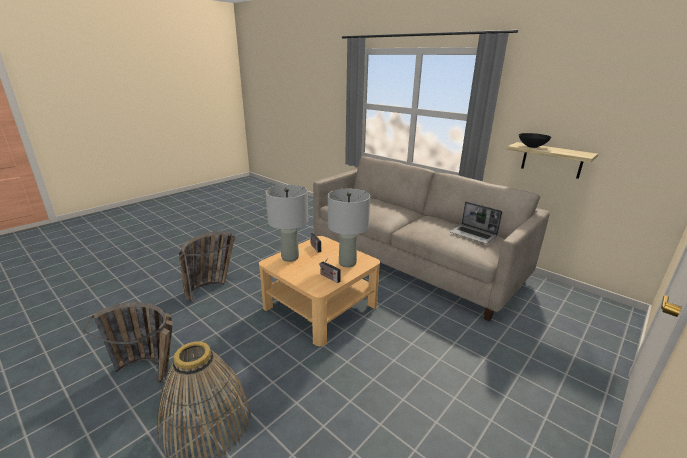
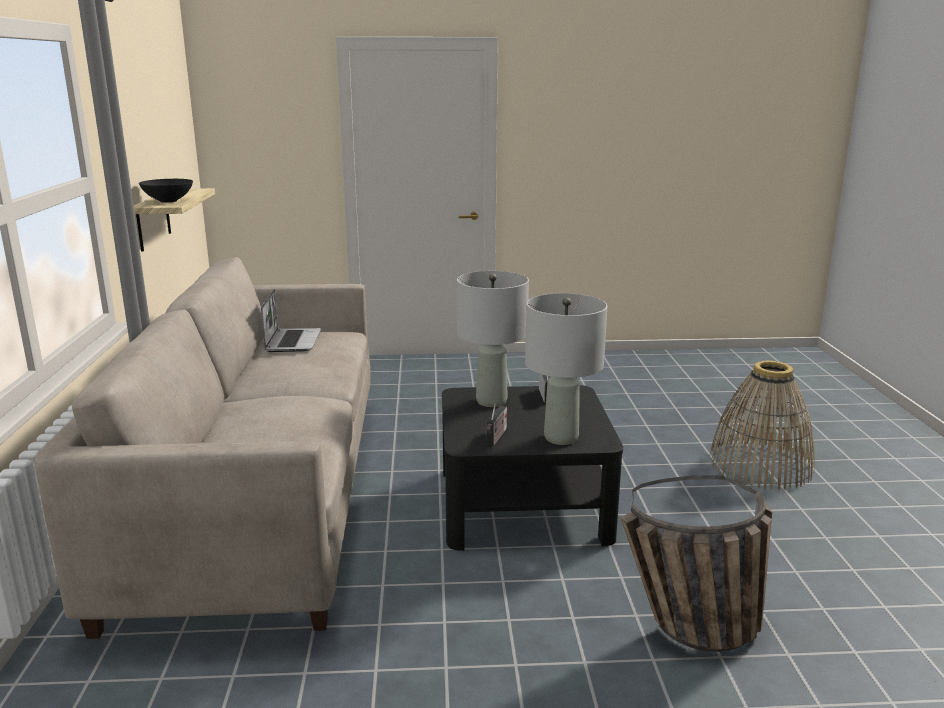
camera: 135 degrees left, 5 degrees down
(153, 374) = (825, 528): basket -> none
(321, 306) = (522, 503): beige coffee table -> black coffee table

